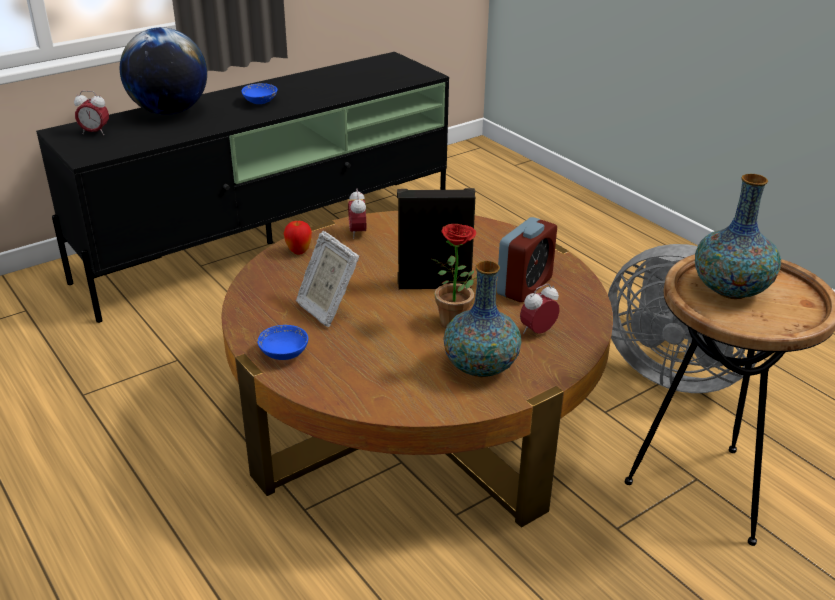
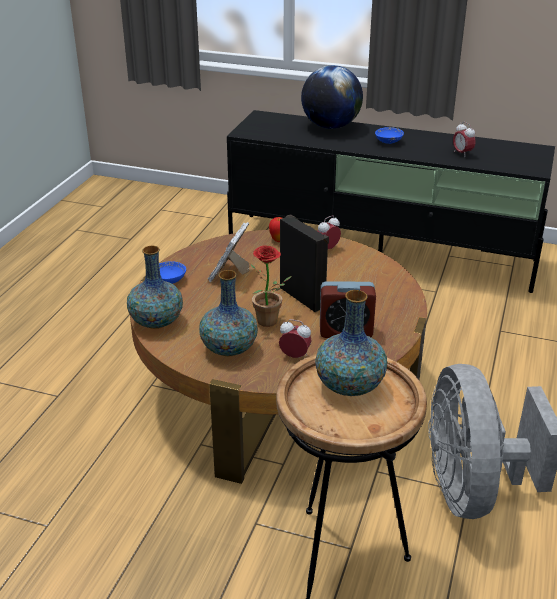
camera: 55 degrees right, 0 degrees up
(95, 132) = (273, 122): alarm clock -> alarm clock (462, 153)
(366, 397) = (156, 322): none -> vase

